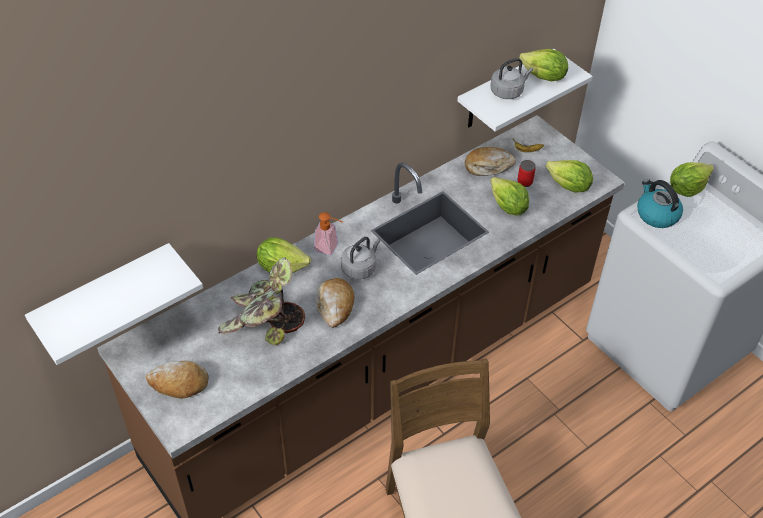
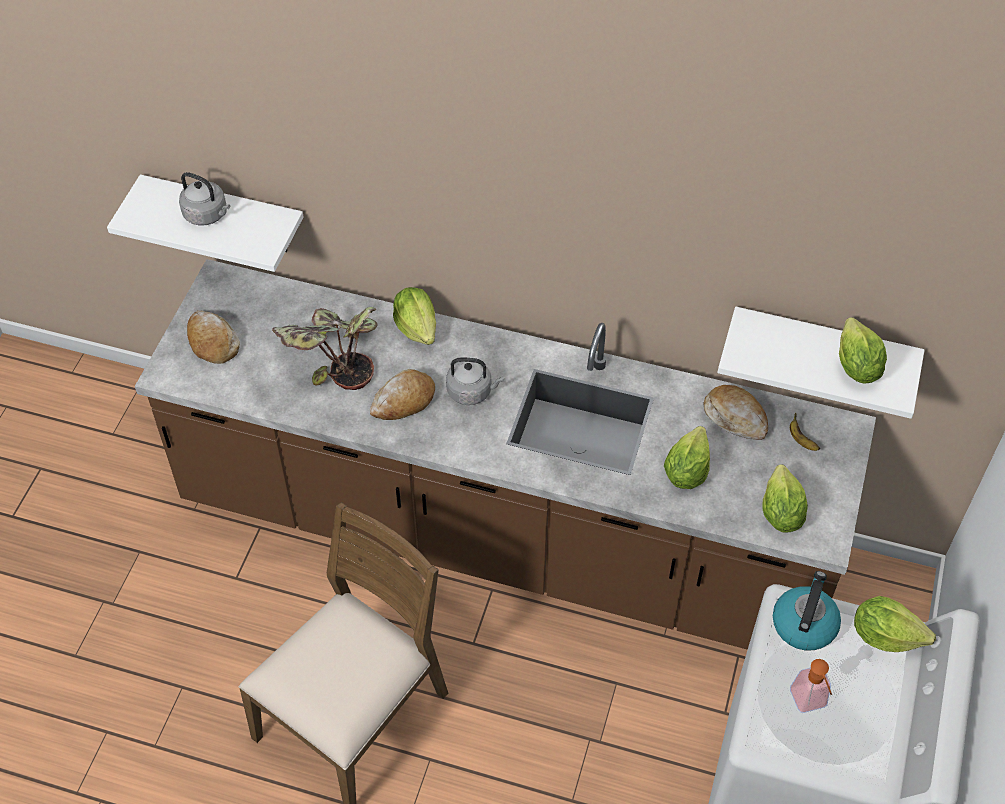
camera: 55 degrees right, 5 degrees up
(330, 248) = (476, 351): soap dispenser -> soap dispenser (810, 704)
(508, 91) = (792, 347): grey kettle -> grey kettle (207, 215)
(525, 182) = (744, 466): can -> none

